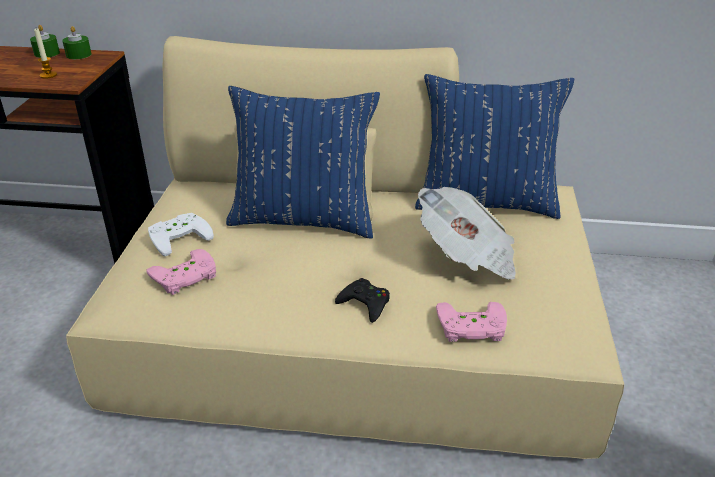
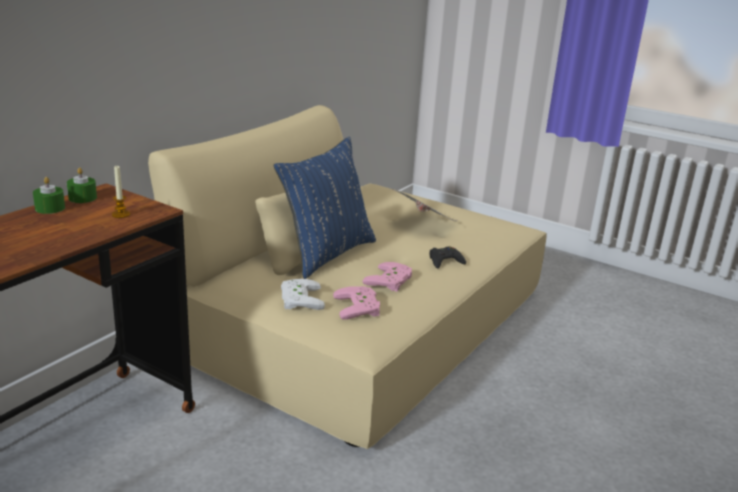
camera: 65 degrees left, 10 degrees down
(471, 328) = (490, 243): pink game controller -> pink game controller (391, 281)
(485, 202) = (370, 203): blue pillow -> none

